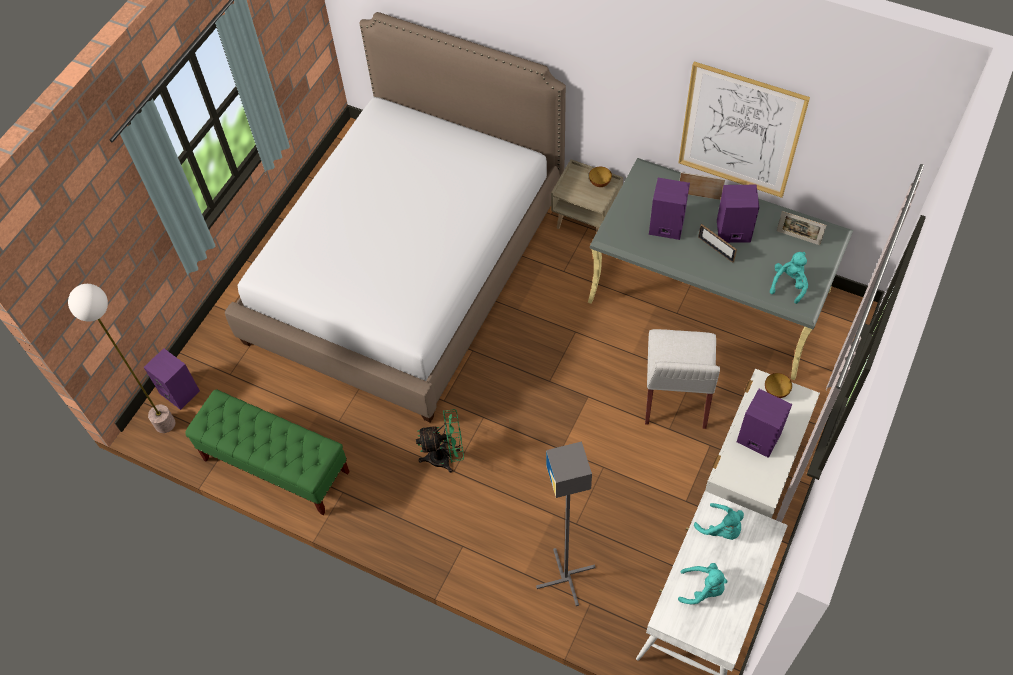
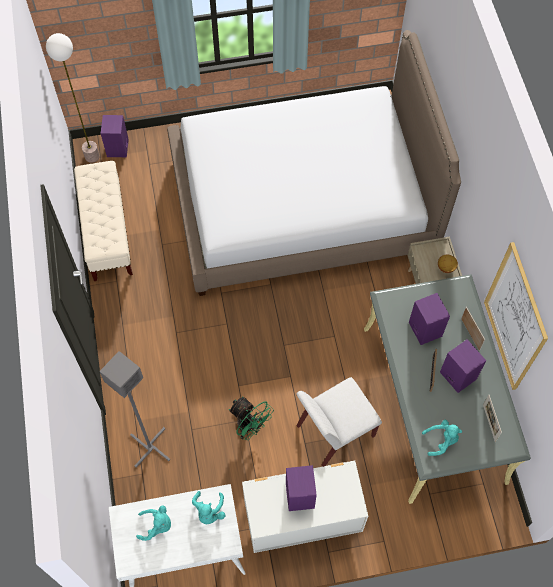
camera: 50 degrees right, 5 degrees up
(276, 466) = (107, 233): green bench -> beige bench
(445, 457) = (182, 321): green fan -> green fan (249, 427)
(703, 589) = (157, 525): turquoise plush toy -> turquoise plush toy turned 60 degrees counterclockwise
(776, 391) = (346, 485): bowl -> none

